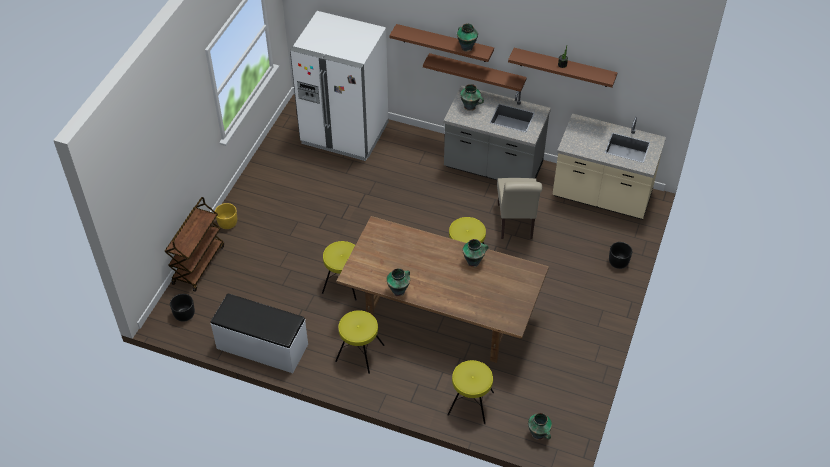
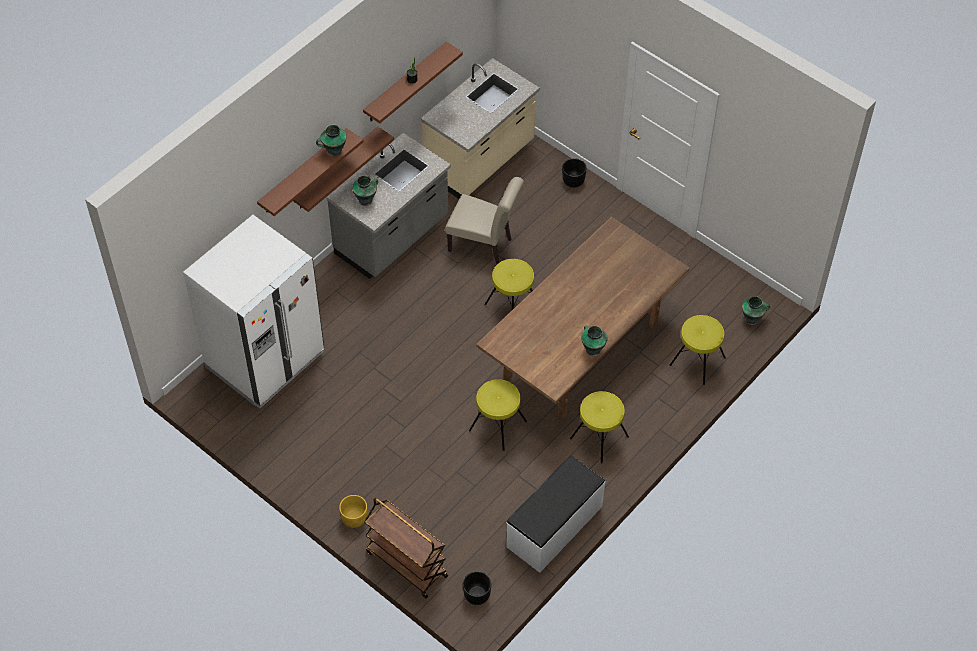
camera: 70 degrees left, 5 degrees up
(474, 262) = (580, 274): vase -> none

